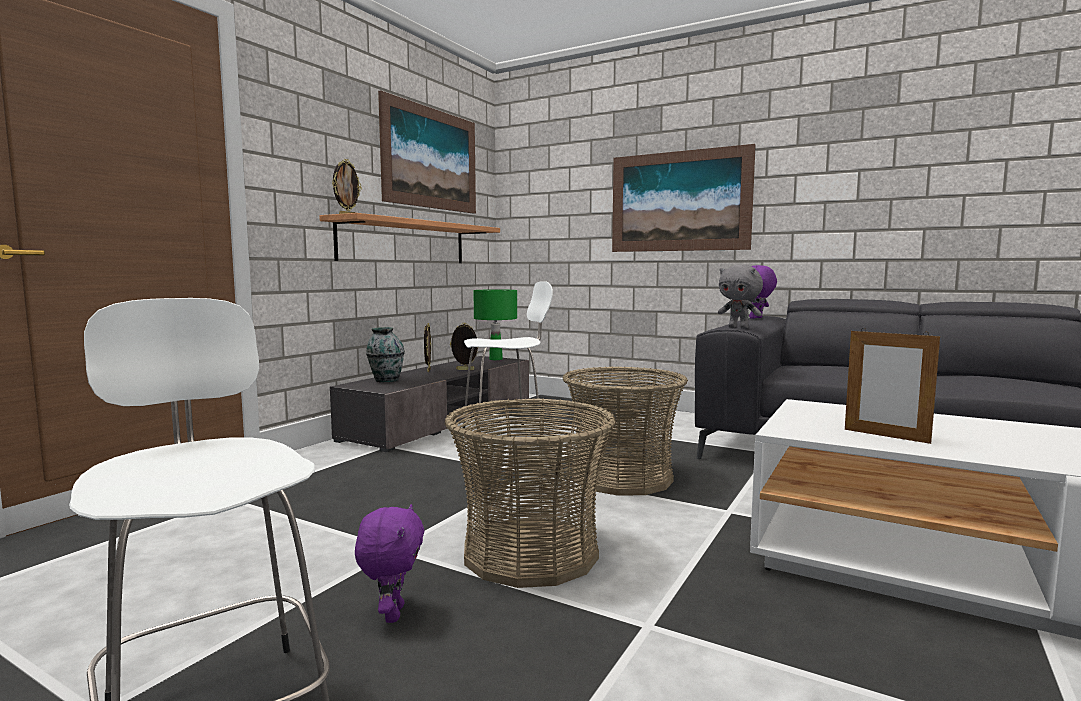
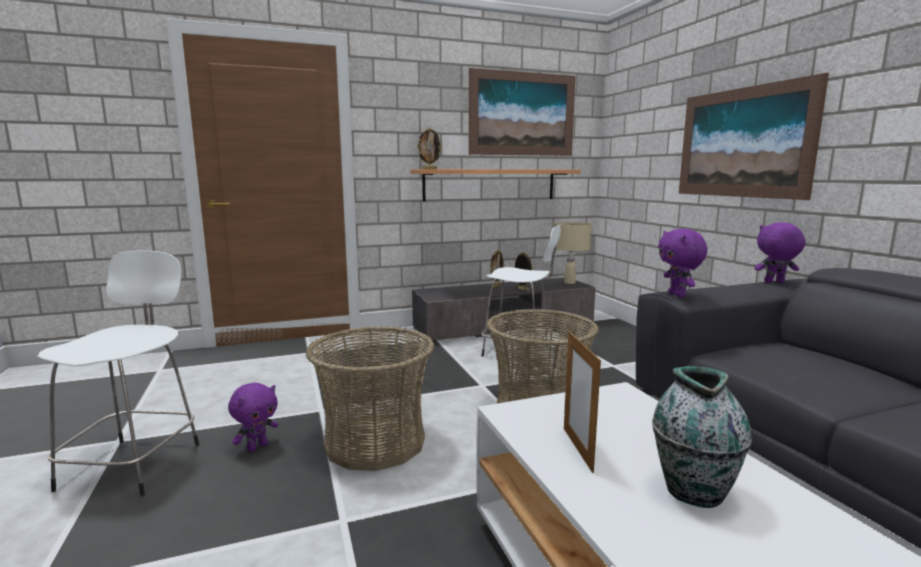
camera: 40 degrees right, 5 degrees up
(386, 380) = (452, 290): vase -> vase (693, 490)
(496, 359) = (569, 282): green table lamp -> beige table lamp
(739, 328) = (678, 295): grey plush toy -> purple plush toy

